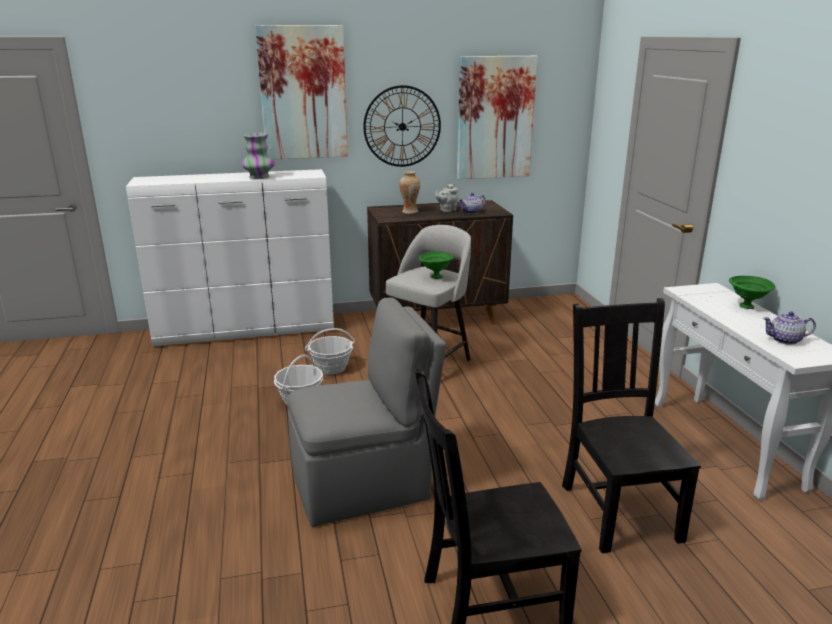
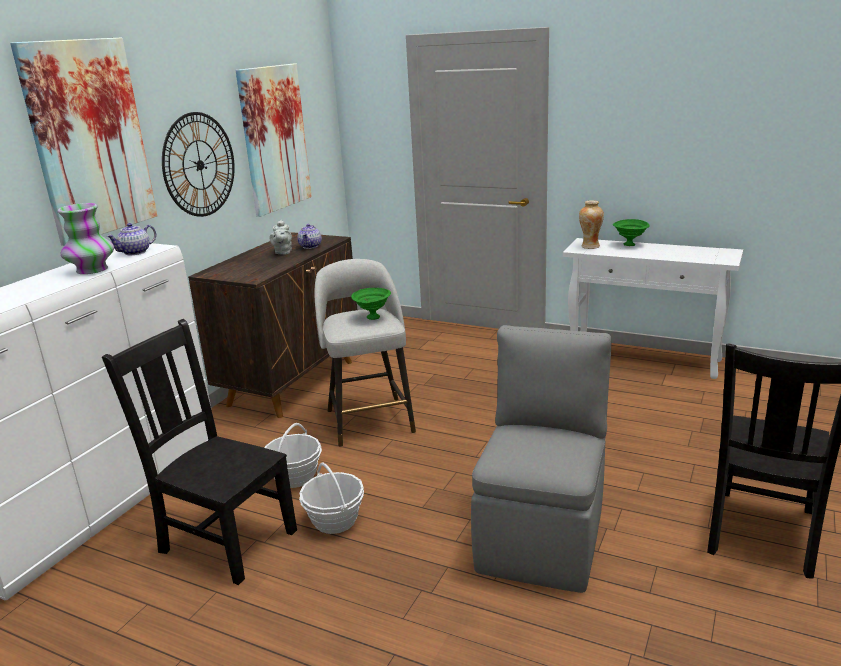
camera: 50 degrees left, 0 degrees up
(409, 212) = (252, 265): vase -> vase (590, 246)
(618, 509) = (685, 430): black chair -> black chair (225, 539)
(785, 340) = (695, 254): teapot -> teapot (136, 252)

